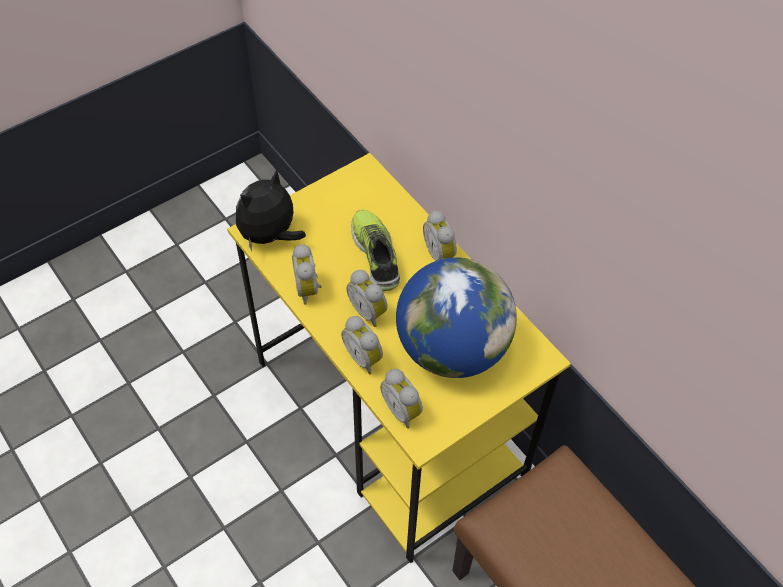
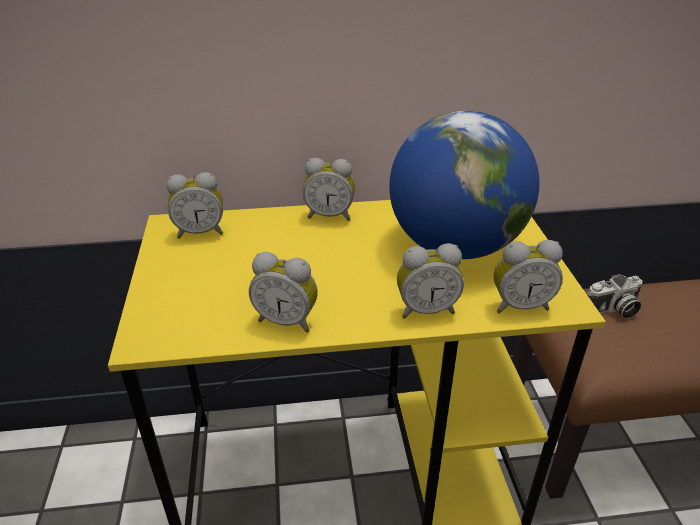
camera: 60 degrees left, 20 degrees down
(270, 236) = (169, 326): plush toy -> none
(369, 311) = (362, 284): alarm clock -> alarm clock (200, 232)
(377, 254) = (288, 253): shoe -> none
(576, 517) = (613, 310): none -> camera

